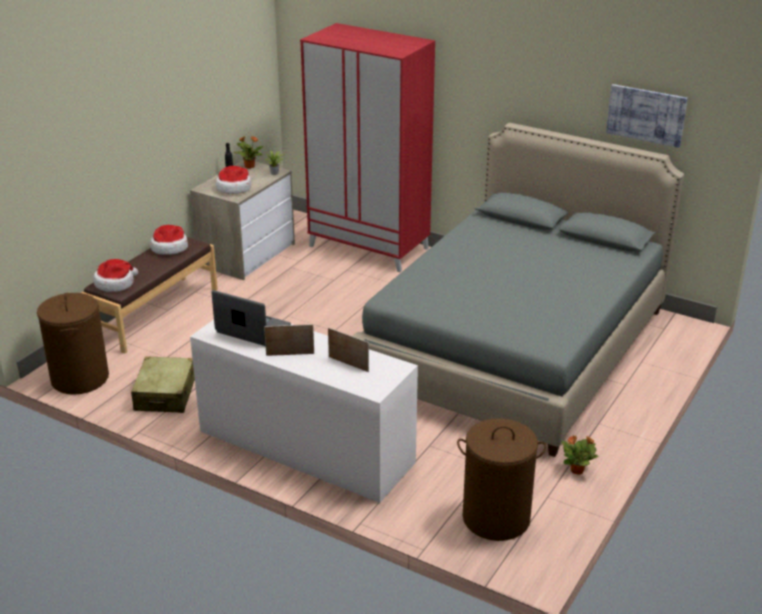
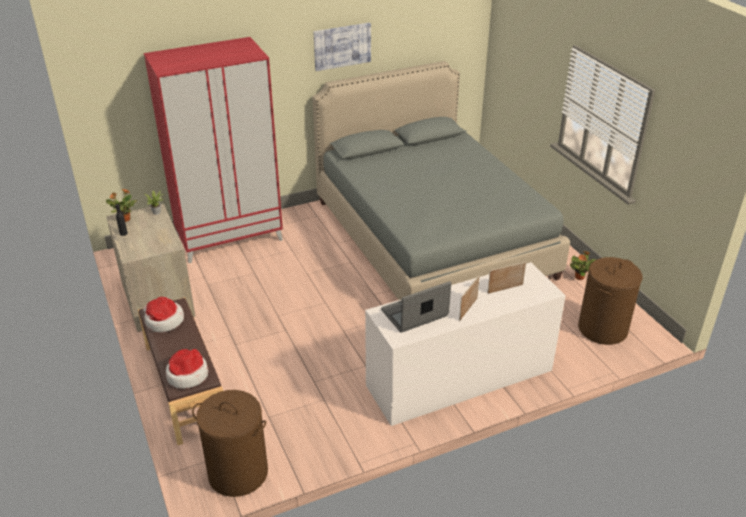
camera: 55 degrees left, 5 degrees up
(165, 394) = (319, 426): beige suitcase -> none
(234, 188) = (154, 240): hat -> none
(646, 115) = (424, 38): picture -> picture (342, 46)

